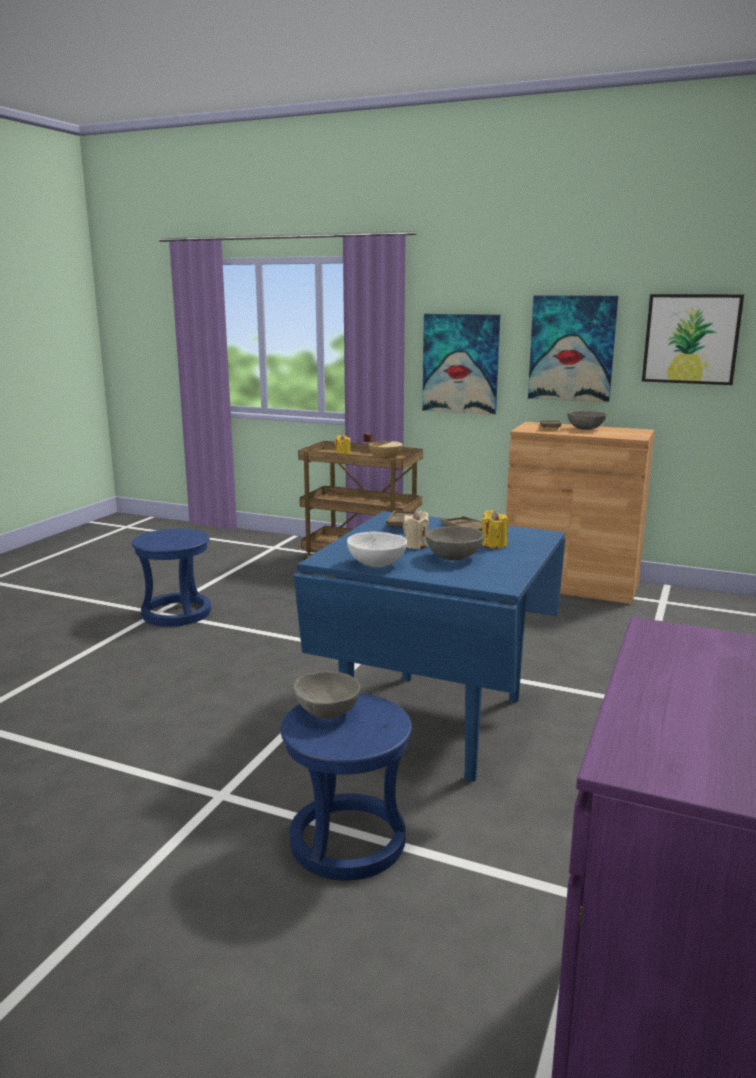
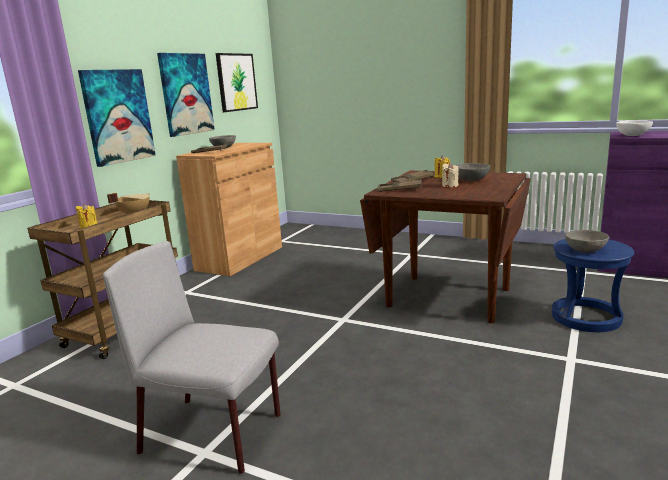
camera: 85 degrees left, 0 degrees up
(177, 613) = (214, 434): blue stool -> grey chair
(376, 564) = (493, 189): white bowl -> white bowl (632, 136)
(433, 722) = (448, 298): blue dining table -> brown dining table

